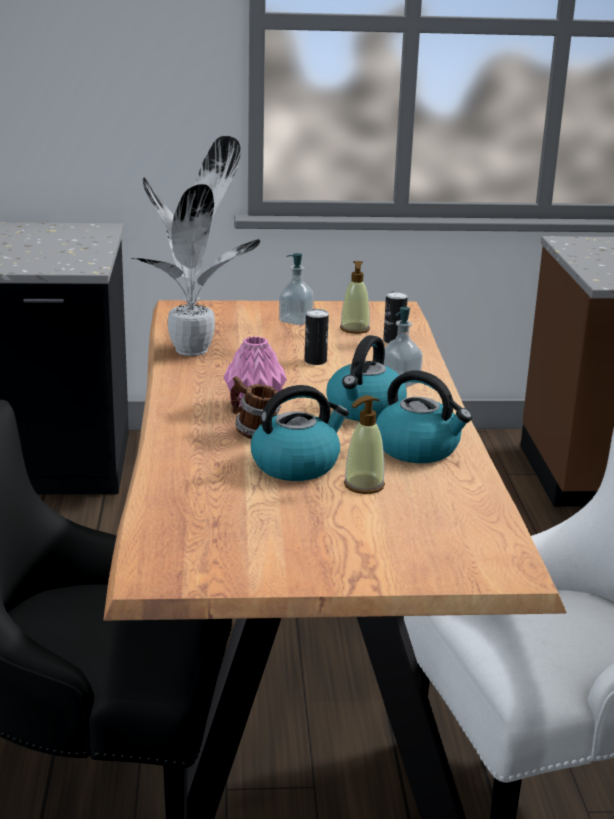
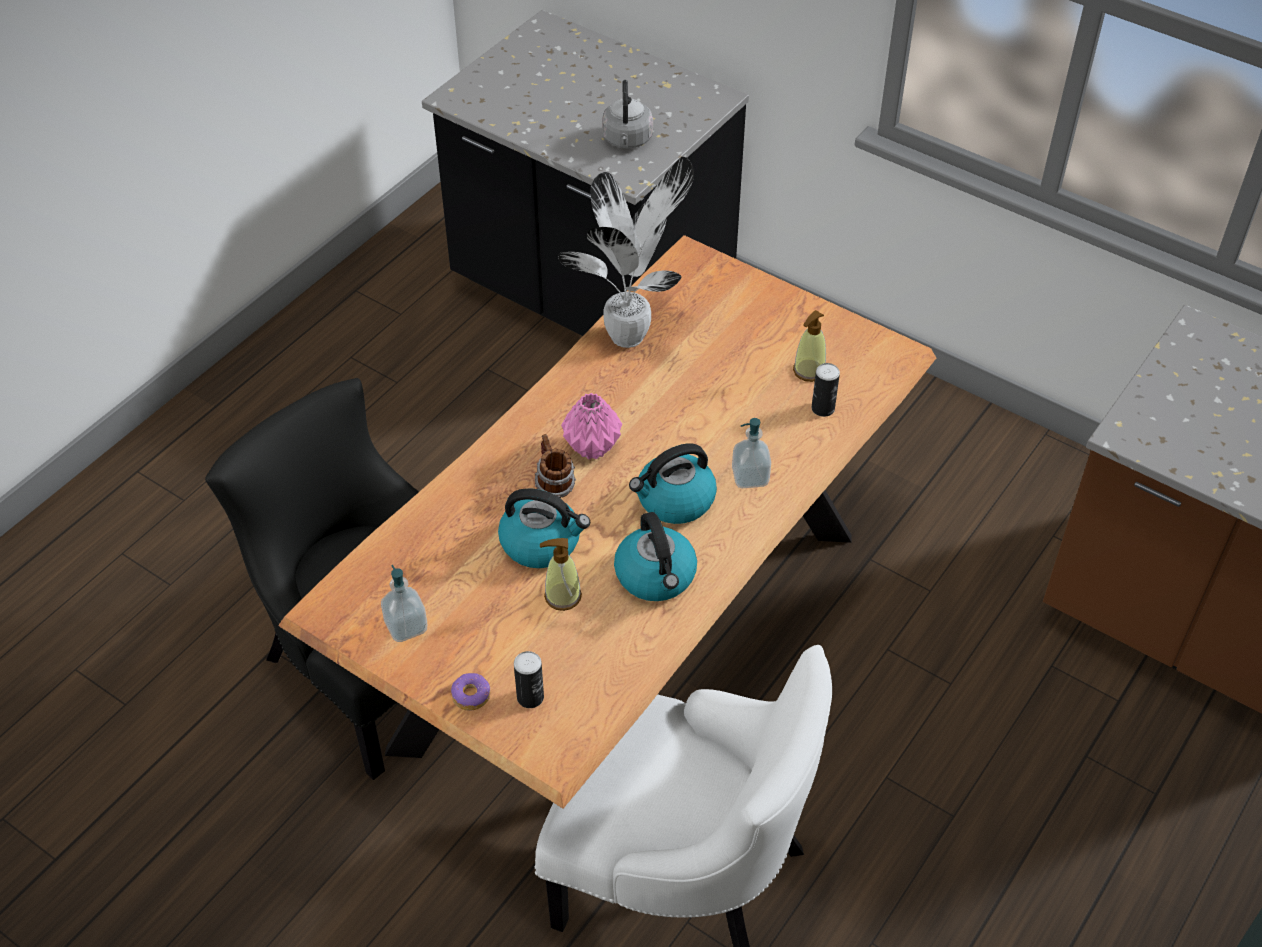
camera: 40 degrees right, 25 degrees up
(59, 255) = (627, 140): none -> grey kettle
(295, 321) = (769, 330): soap dispenser -> soap dispenser (406, 626)
(315, 361) = (714, 406): can -> can (530, 697)
(384, 570) = (471, 695): none -> donut

